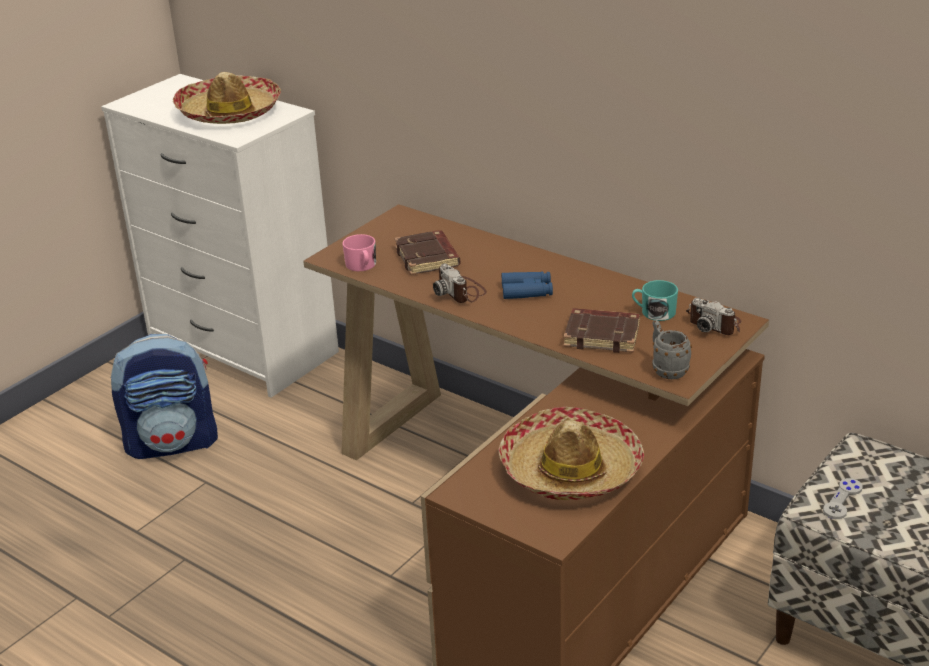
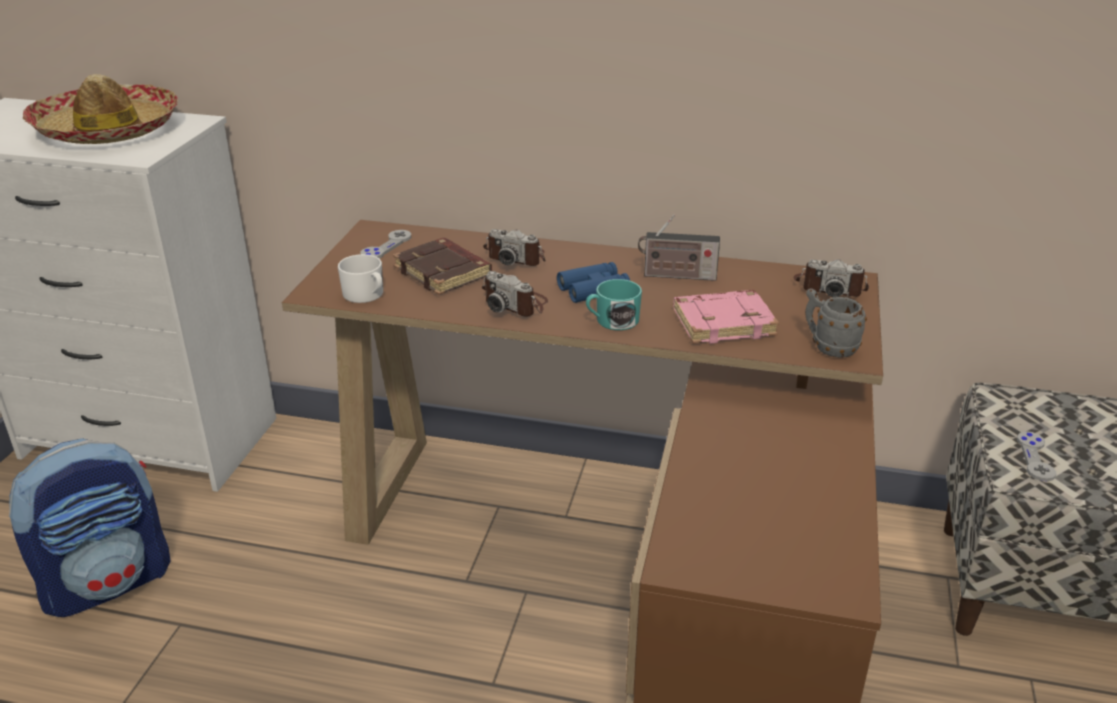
camera: 25 degrees left, 0 degrees up
(362, 266) = (366, 295): pink mug -> white mug
(401, 230) = (386, 246): none -> grey game controller
(490, 255) = (517, 257): none -> camera
(571, 469) = (787, 495): hat -> none
(599, 292) = (676, 276): none -> radio
(603, 335) = (724, 322): brown book -> pink book
(654, 312) = (755, 287): turquoise mug -> turquoise mug (612, 321)

